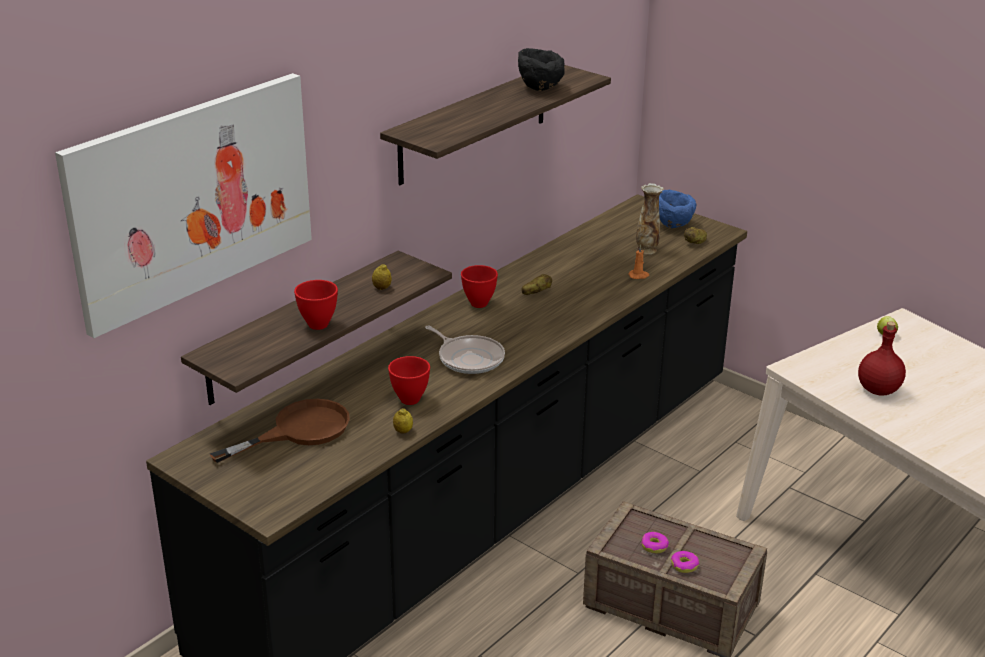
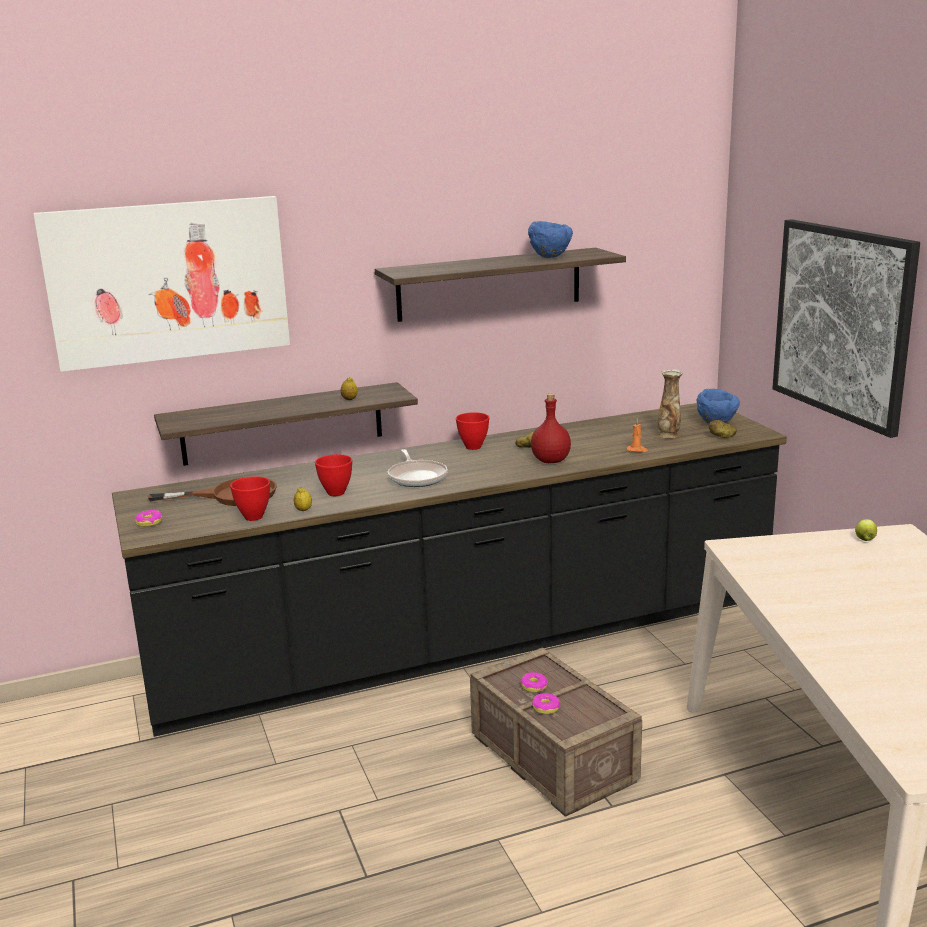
camera: 30 degrees right, 10 degrees down
(252, 492) = (149, 522): none -> donut
(318, 324) = (270, 411): red bowl -> red bowl (254, 517)
(540, 88) = (550, 257): black bowl -> blue bowl
(815, 124) = (842, 322): none -> picture
(878, 390) = (802, 578): red bottle -> red bottle (550, 461)

